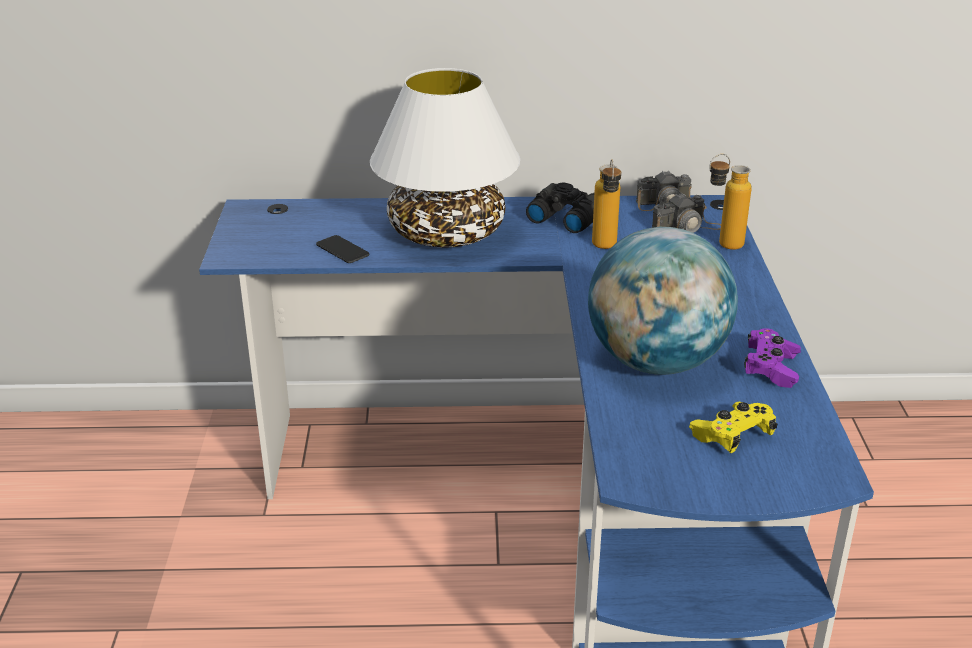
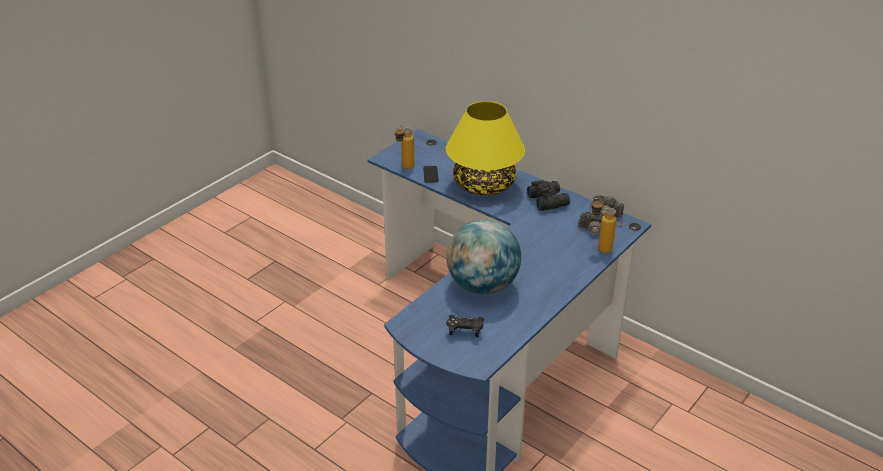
camera: 40 degrees right, 5 degrees up
(447, 233) = (484, 185): white table lamp -> yellow table lamp
(605, 249) = (541, 224): bottle -> bottle (404, 168)
(732, 436) = (465, 330): yellow game controller -> black game controller
(770, 368) = (526, 313): purple game controller -> none

